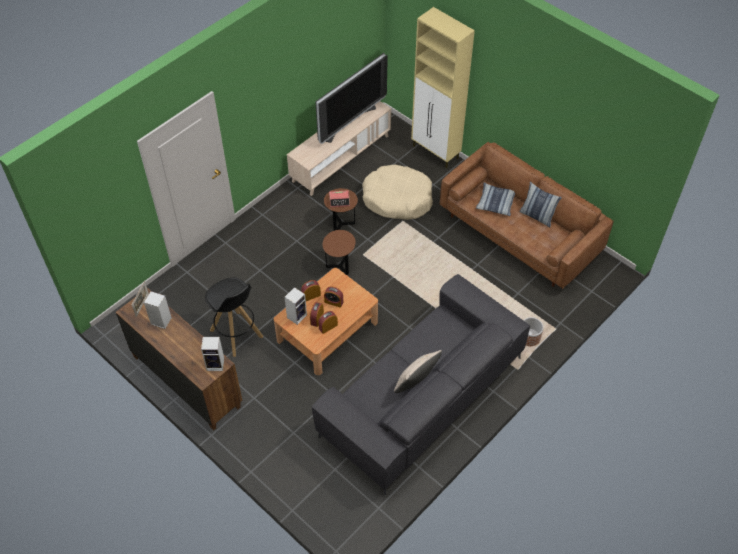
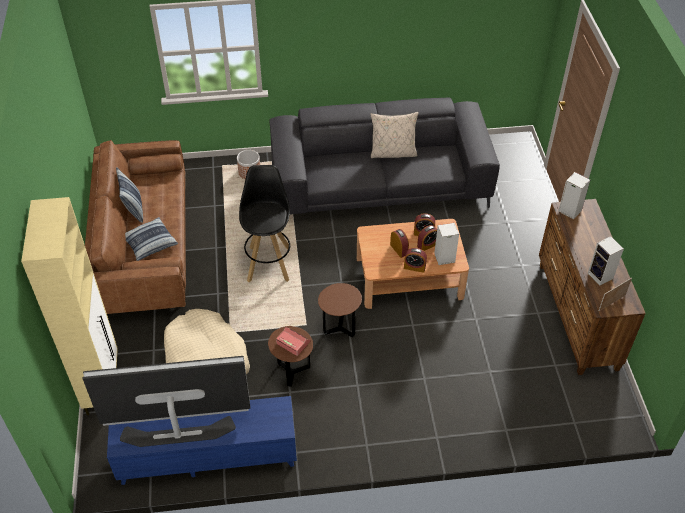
camera: 140 degrees left, 5 degrees down
(237, 334) = (497, 328): black stool -> black stool (269, 263)
(341, 158) = (208, 456): beige tv stand -> blue tv stand

